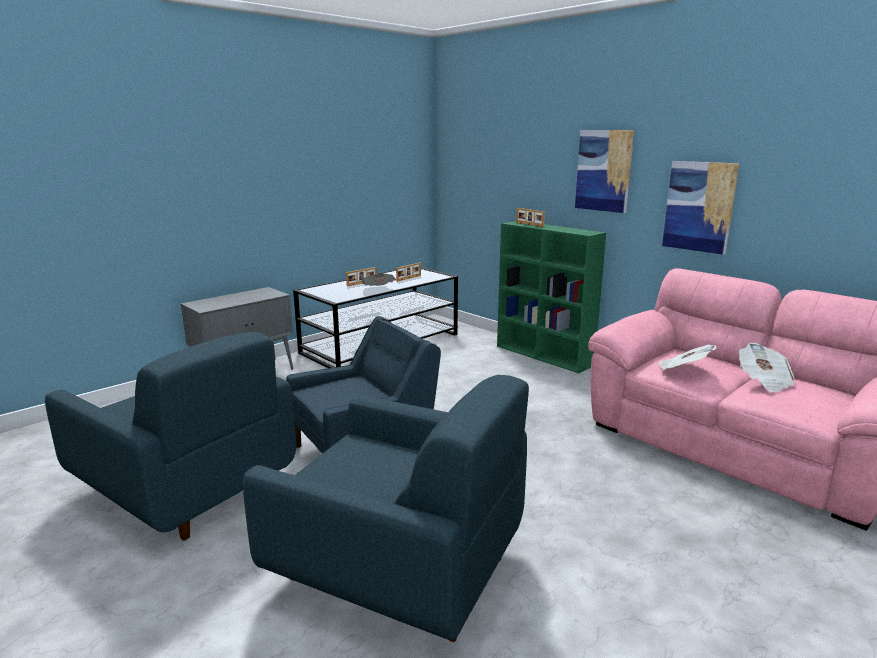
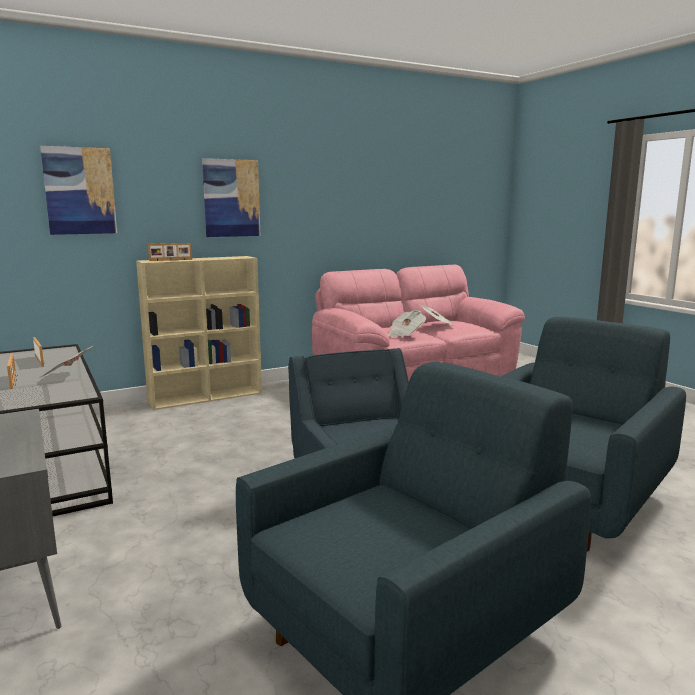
camera: 75 degrees left, 5 degrees down
(544, 356) = (207, 397): green bookcase -> beige bookcase
(699, 206) = (318, 223): picture -> picture (80, 191)

